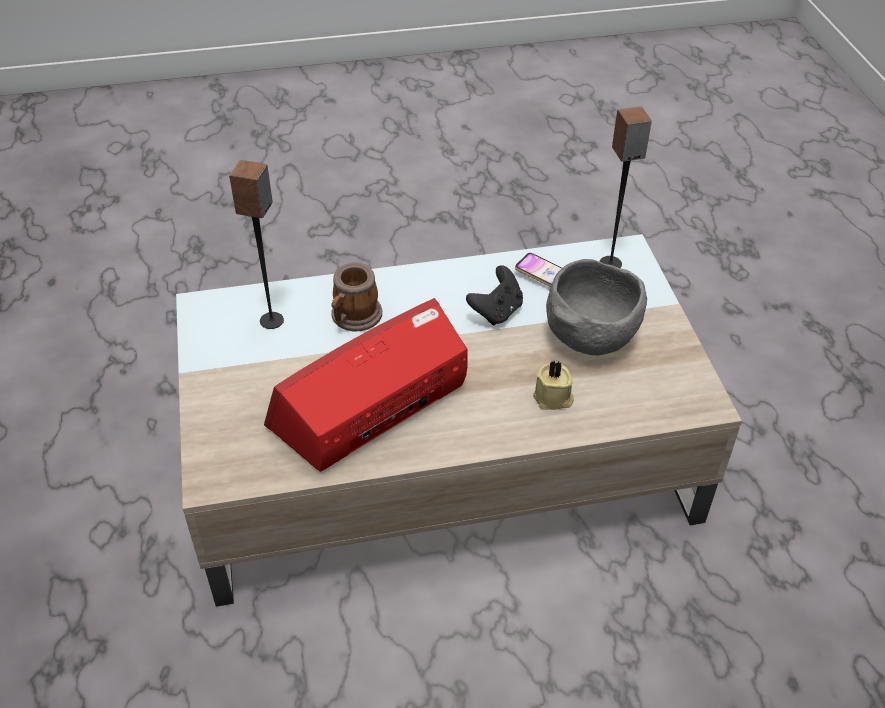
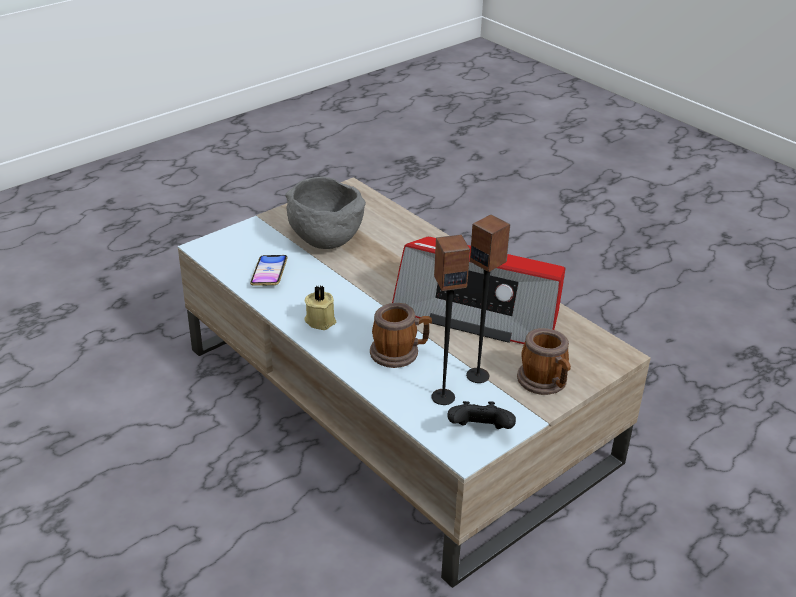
camera: 120 degrees left, 10 degrees down
(225, 398) = (545, 383): none -> mug
(496, 311) = (330, 286): black game controller -> black game controller (480, 432)
(553, 398) = (398, 240): beige candle -> beige candle (320, 320)
(610, 264) = (230, 251): speaker -> speaker (478, 375)

